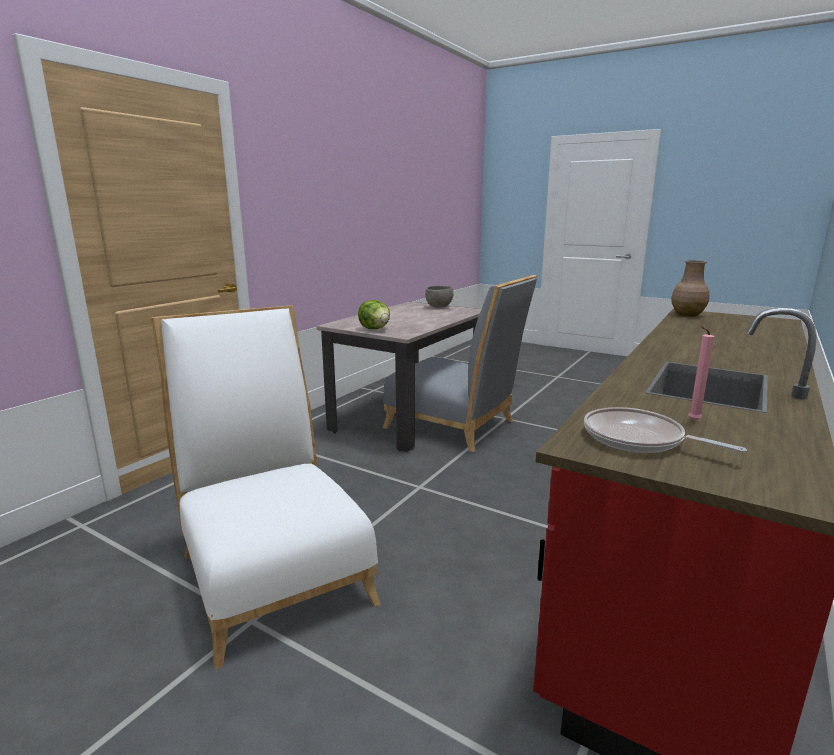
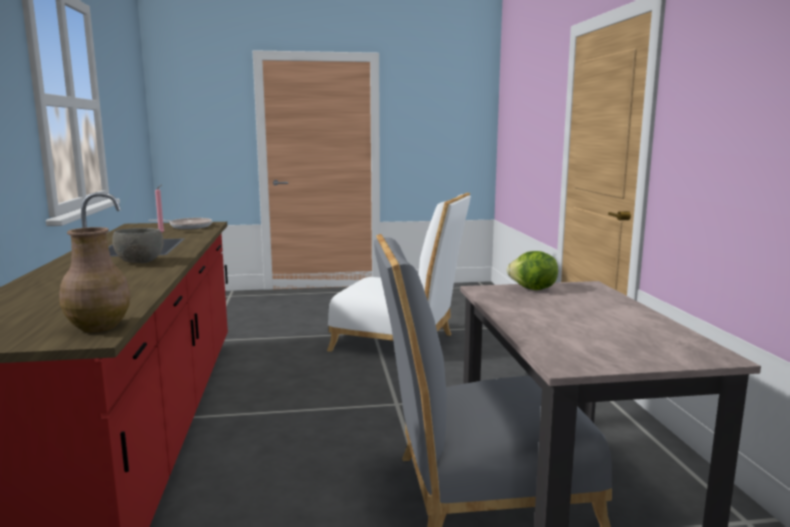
camera: 140 degrees right, 5 degrees down
(438, 307) = (644, 358): grey bowl -> grey bowl (141, 262)

